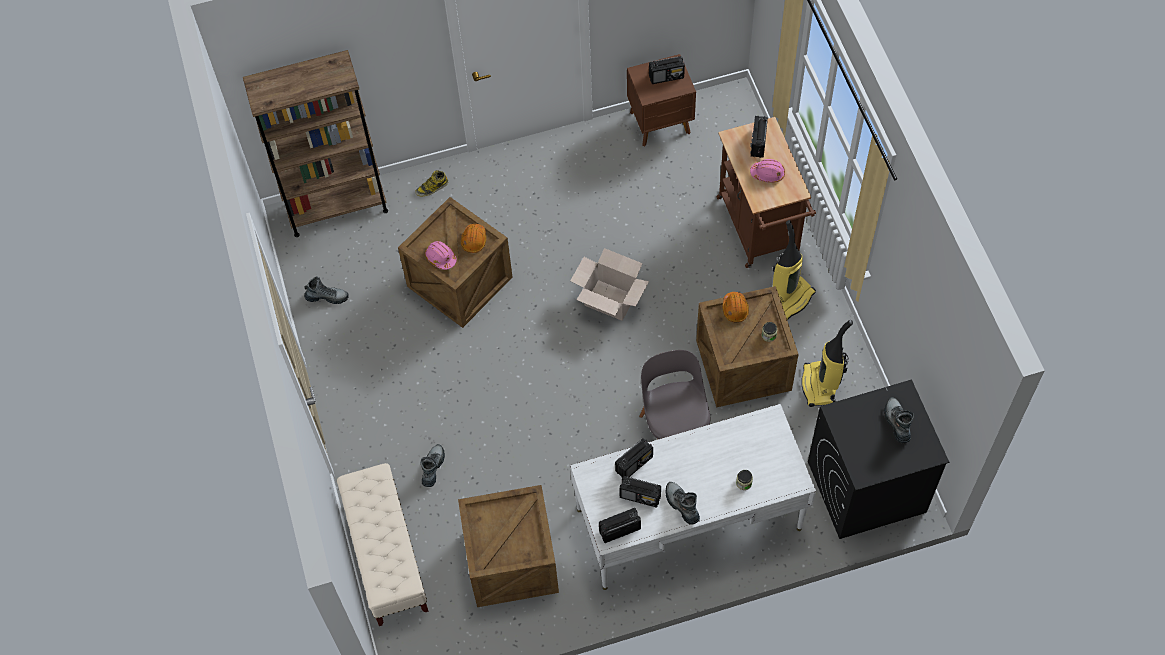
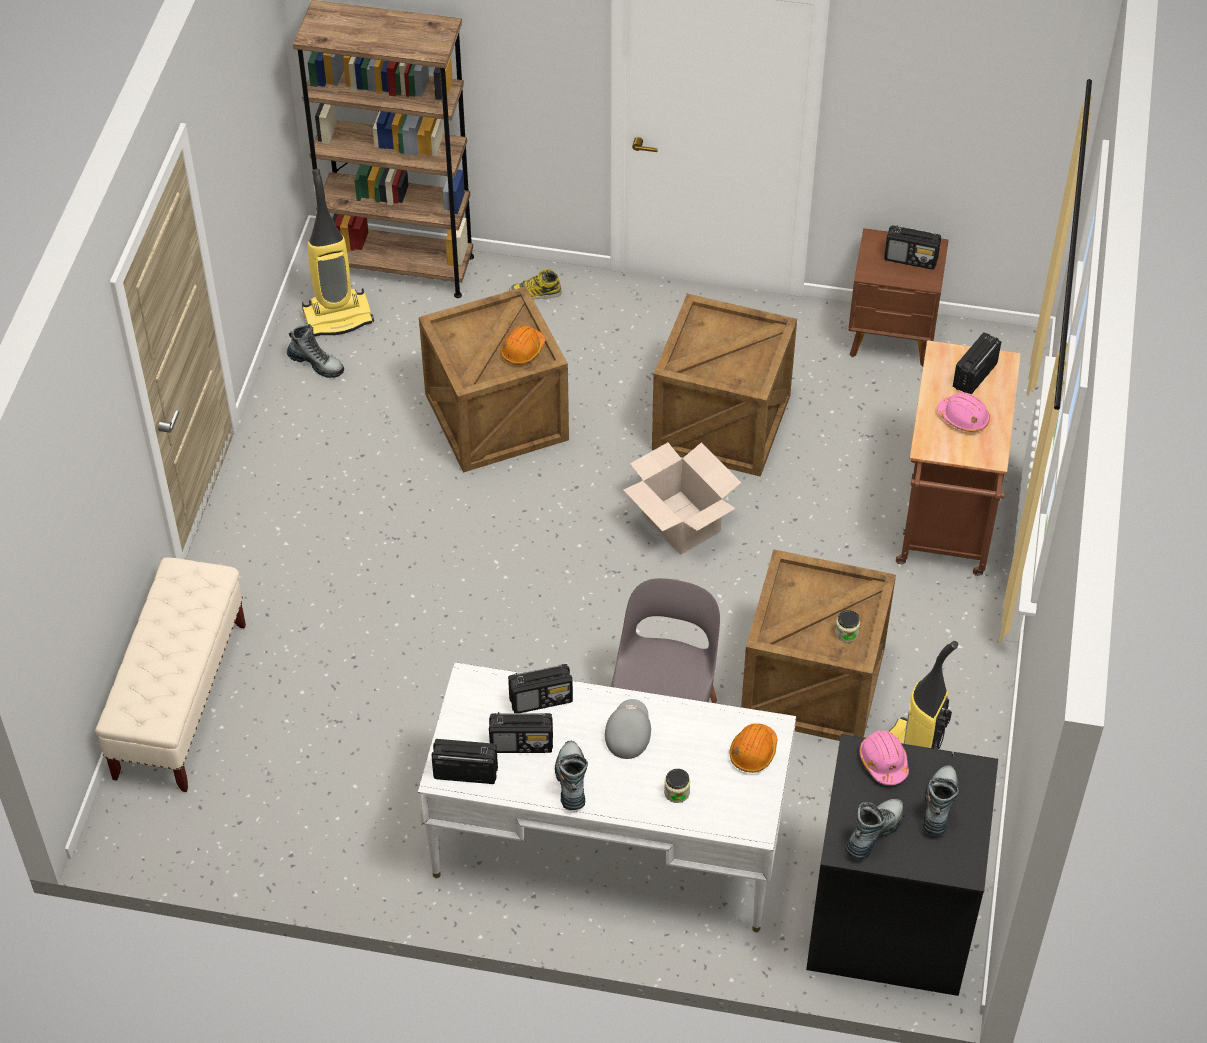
camera: 25 degrees right, 10 degrees down
(433, 467) = (311, 621): boot -> boot (874, 832)
(441, 258) = (466, 353): pink hard hat -> pink hard hat (883, 762)
(512, 560) = (337, 781): crate -> crate (723, 421)
(640, 496) = (522, 744): radio -> radio turned 45 degrees counterclockwise
(695, 461) = (627, 734): none -> grey cap
(735, 309) = (820, 580): orange hard hat -> orange hard hat (753, 752)
(790, 298) = (935, 627): vacuum cleaner -> vacuum cleaner (338, 316)

